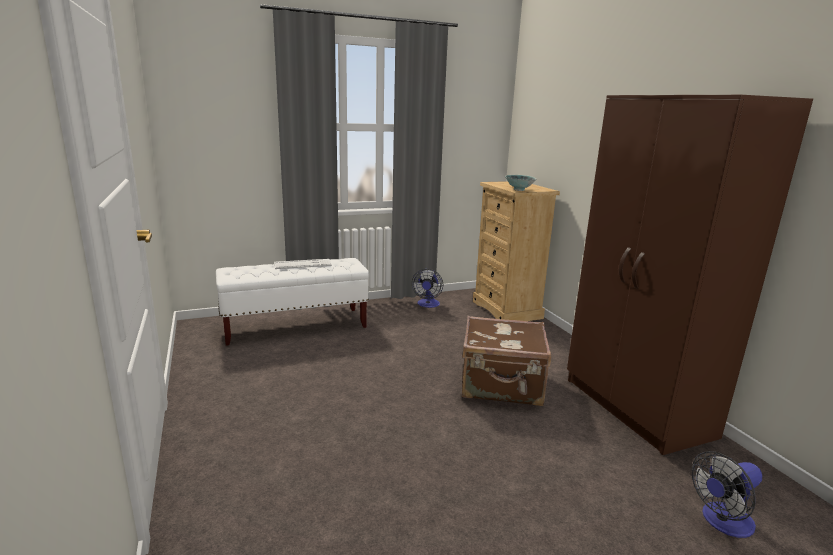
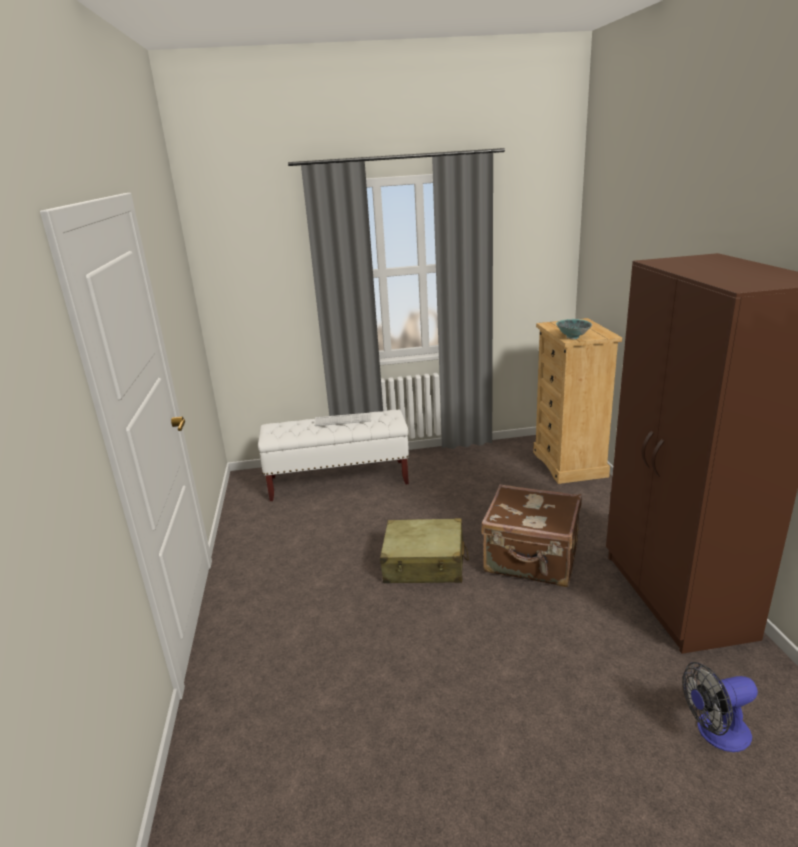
camera: 15 degrees right, 5 degrees up
(401, 393) = (424, 563): none -> beige suitcase
(428, 305) = (481, 456): fan -> none

